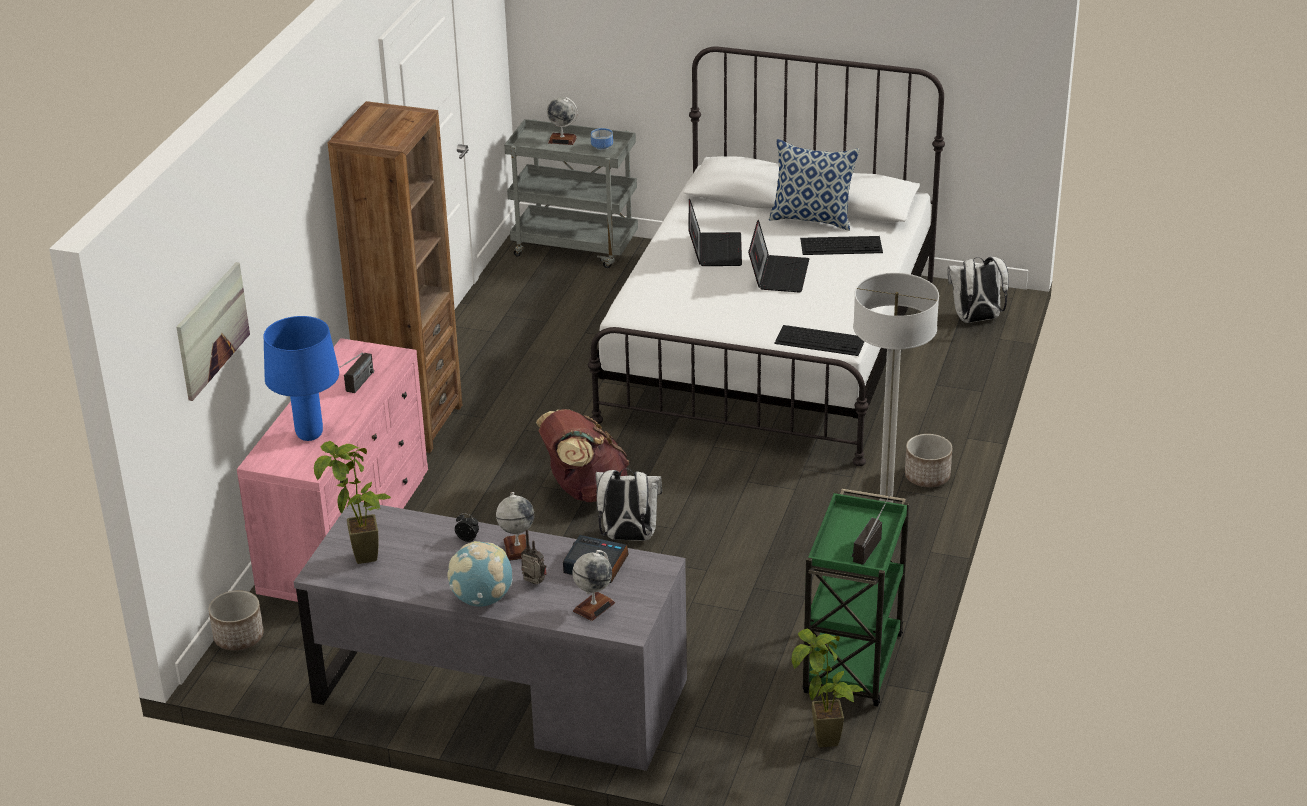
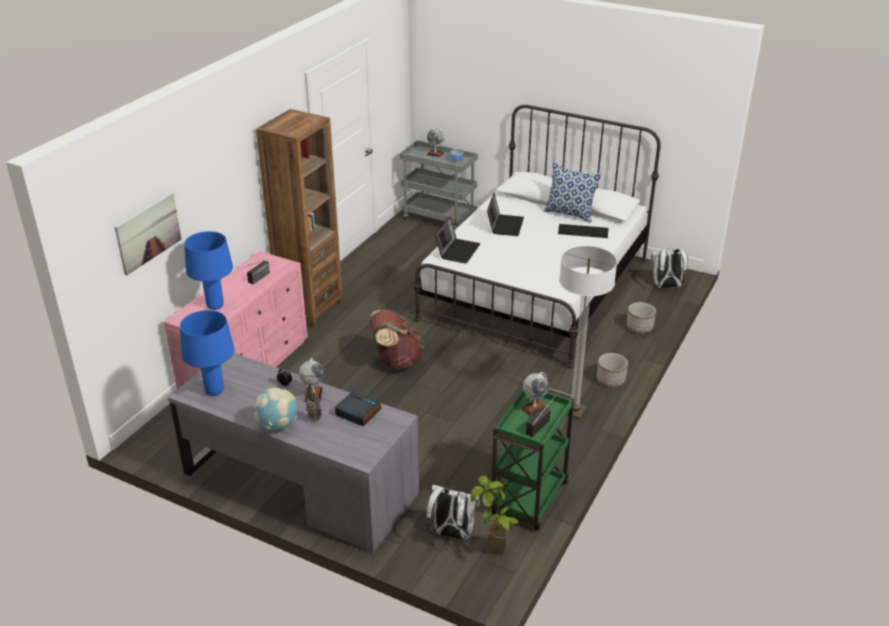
camera: 10 degrees right, 0 degrees up
(239, 637) = (159, 425): planter -> planter (639, 327)
(363, 564) = (215, 391): potted plant -> blue table lamp
(594, 606) = (346, 441): globe -> globe (534, 408)
(628, 537) = (412, 394): white backpack -> white backpack (451, 534)
(778, 274) = (539, 243): laptop -> laptop (457, 251)
(821, 340) = (553, 286): keyboard -> none

